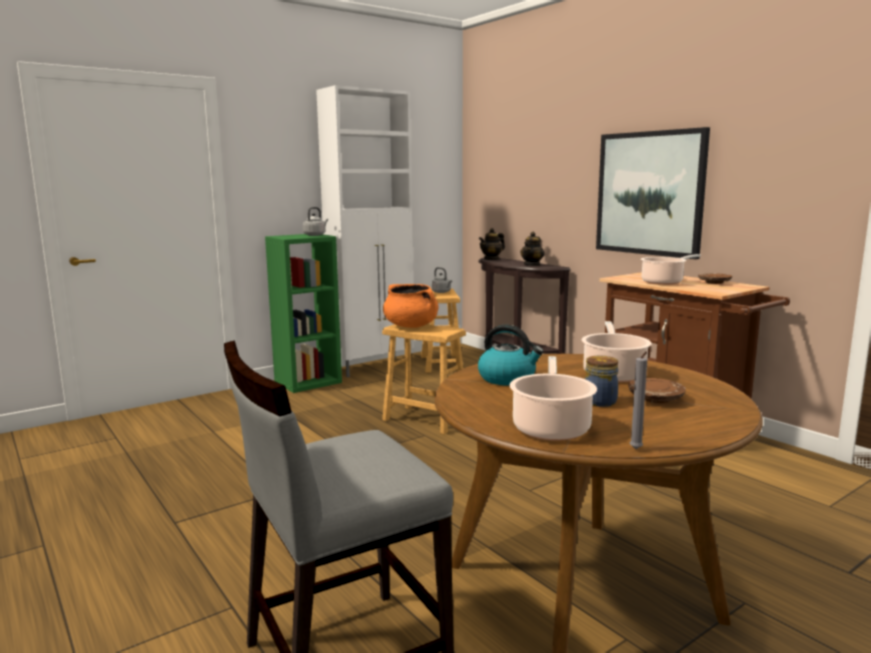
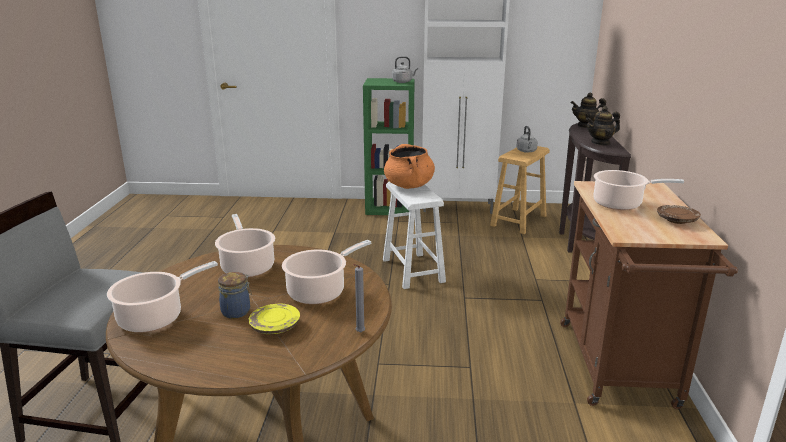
camera: 40 degrees right, 10 degrees up
(425, 419) = (413, 270): brown stool -> white stool
(508, 378) = (247, 266): kettle -> cooking pot
(636, 450) = (140, 359): grey candle -> grey candle (359, 333)
(649, 193) = (686, 88): picture -> none
(656, 399) = (275, 327): brown plate -> yellow plate

